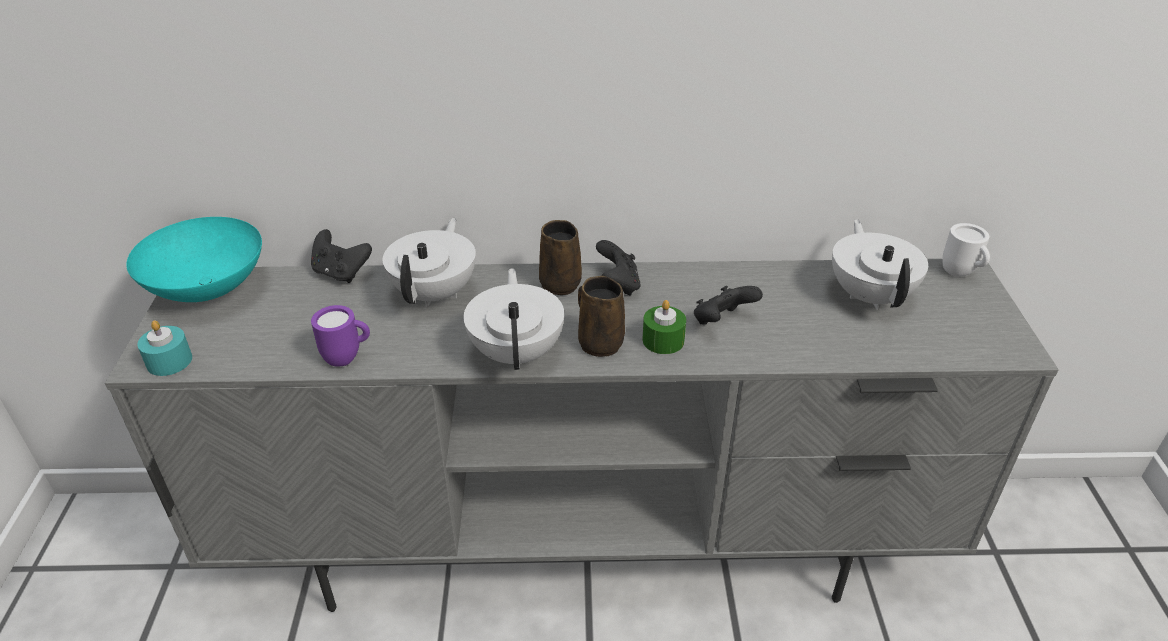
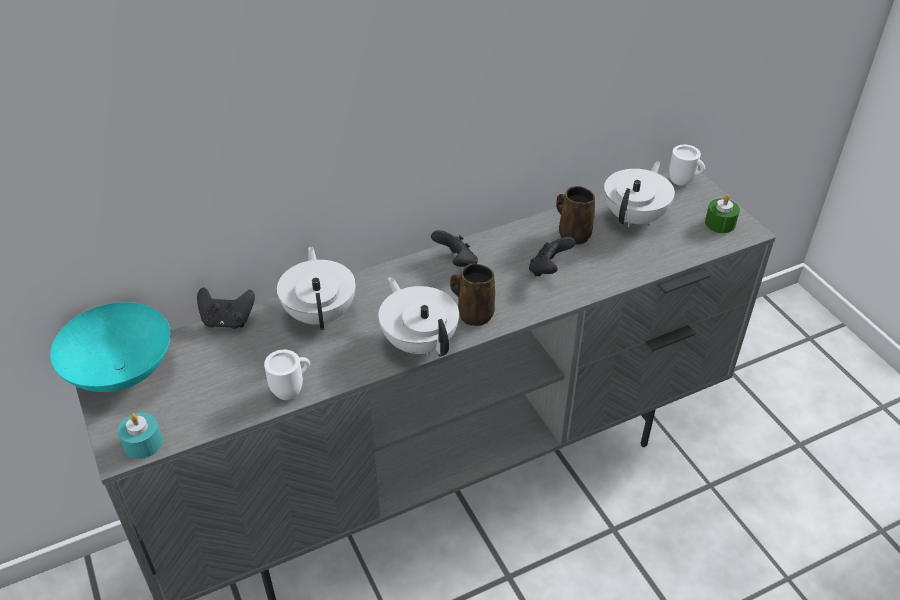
camera: 25 degrees left, 5 degrees up
(348, 358) = (292, 389): purple mug -> white mug
(559, 283) = (411, 274): brown mug -> brown mug (573, 234)
(663, 340) = (517, 297): green candle -> green candle (720, 223)
(870, 295) = (635, 217): white teapot -> white teapot turned 60 degrees clockwise

